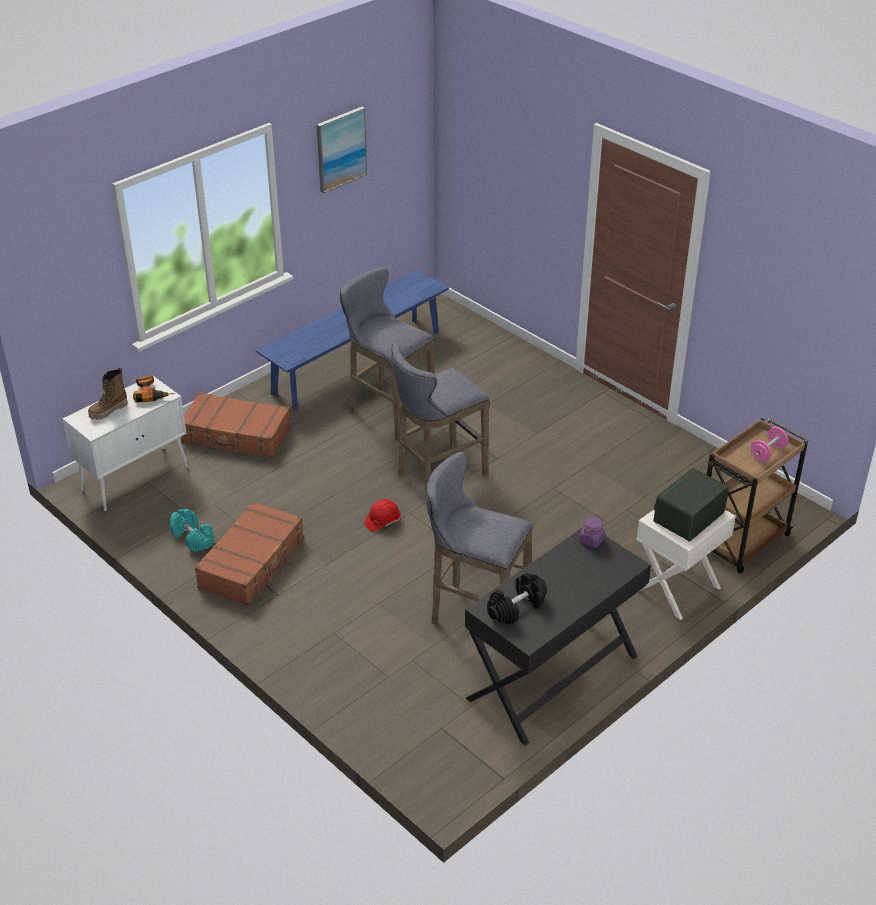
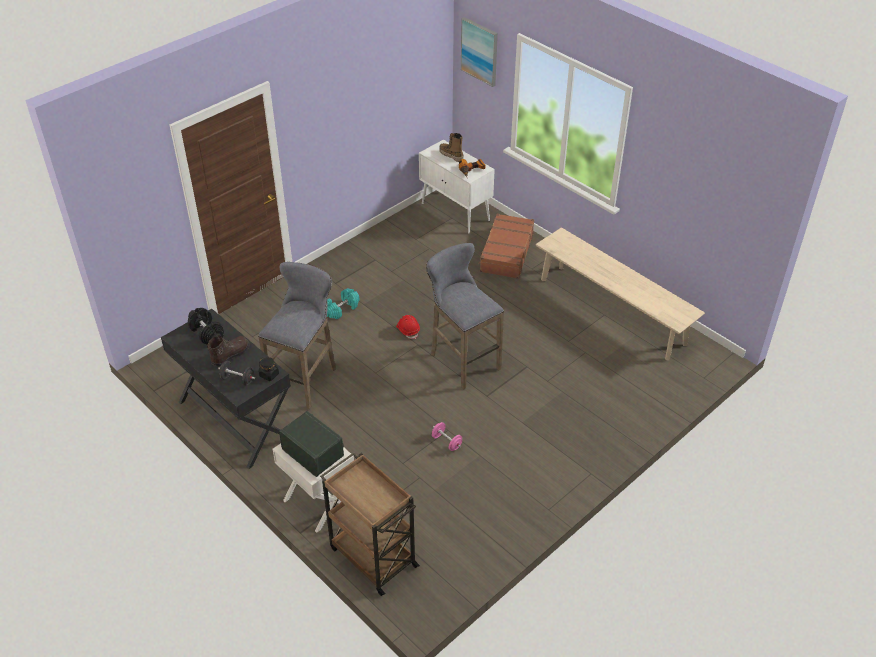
camera: 90 degrees right, 5 degrees up
(193, 538) = (394, 242): turquoise dumbbell -> turquoise dumbbell (341, 309)
(253, 563) = (367, 270): brown suitcase -> none
(341, 149) = (684, 160): picture -> picture (479, 51)
(357, 362) = (611, 311): blue bench -> beige bench
(387, 413) = (542, 330): grey stool -> none
(559, 580) = (230, 355): none -> brown boot
(591, 540) = (269, 375): purple jar -> black jar
(603, 568) = (237, 379): none -> black dumbbell
(767, 453) = (368, 500): pink dumbbell -> pink dumbbell (446, 442)

